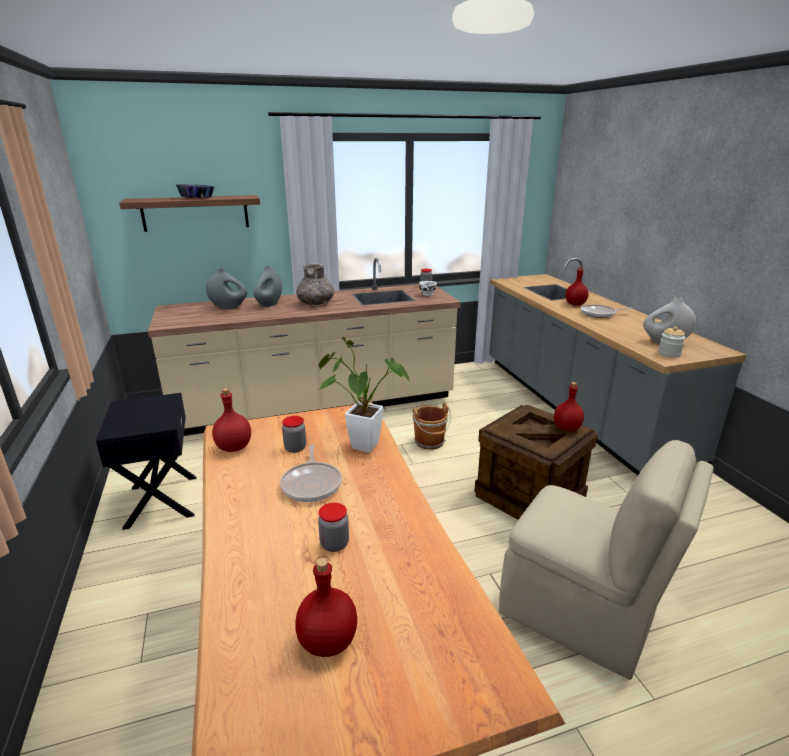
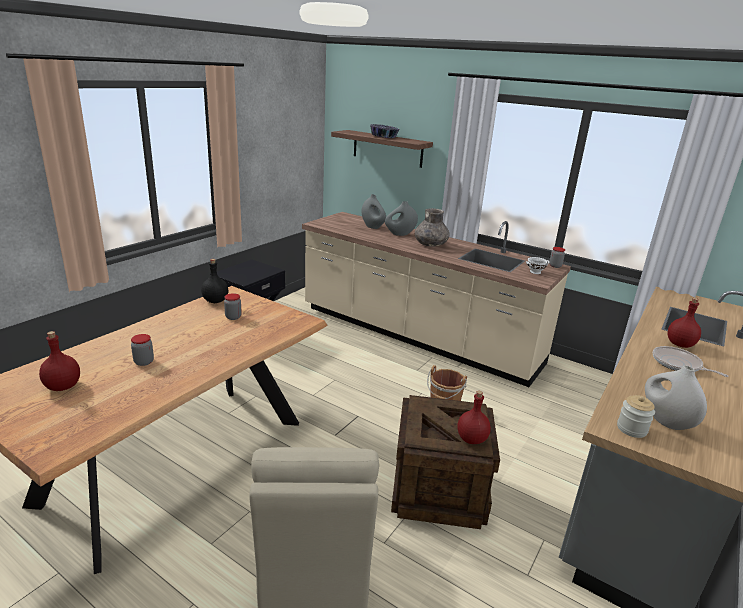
camera: 50 degrees right, 0 degrees up
(234, 447) = (216, 301): red bottle -> black bottle
(312, 484) = (198, 335): frying pan -> none
(359, 444) = (259, 334): potted plant -> none

